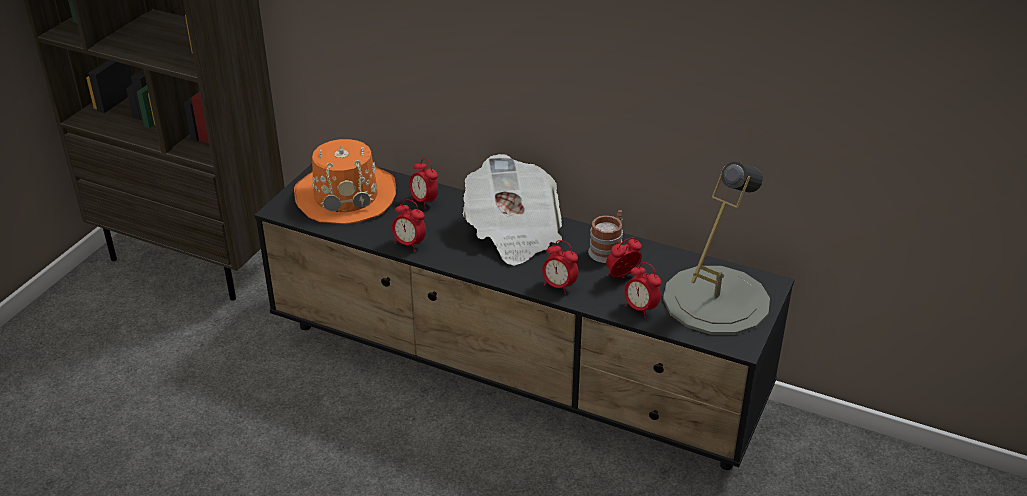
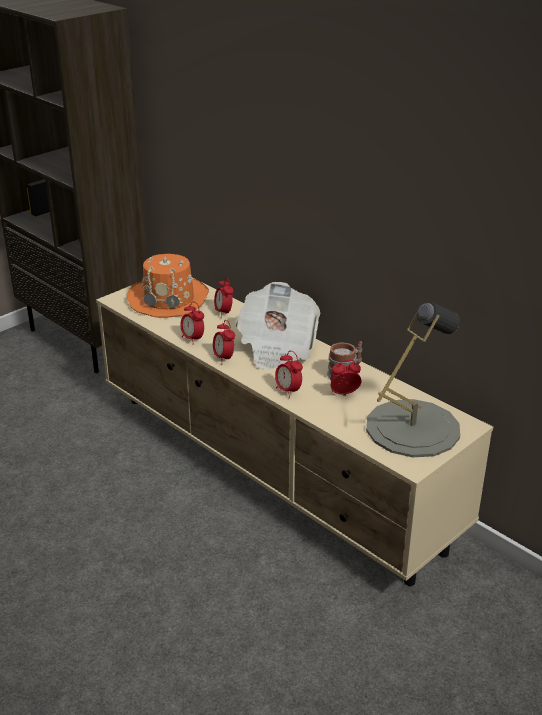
camera: 20 degrees right, 5 degrees down
(516, 375) = (272, 471): black tv stand -> beige tv stand
(640, 308) = (344, 421): alarm clock -> alarm clock (224, 358)

